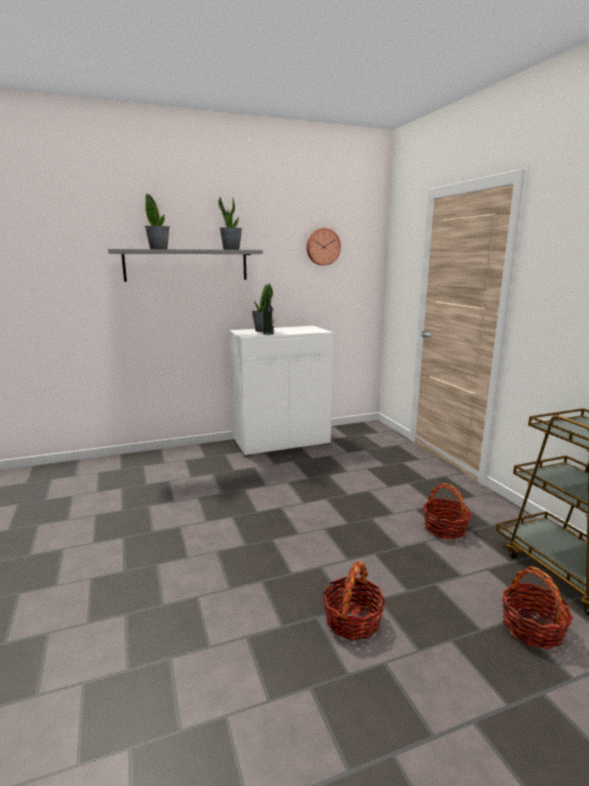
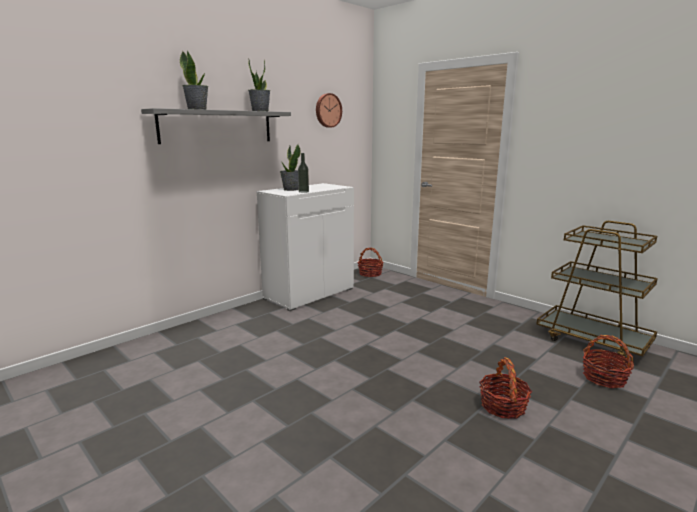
camera: 25 degrees left, 0 degrees up
(445, 528) = (497, 332): basket -> basket (370, 273)

